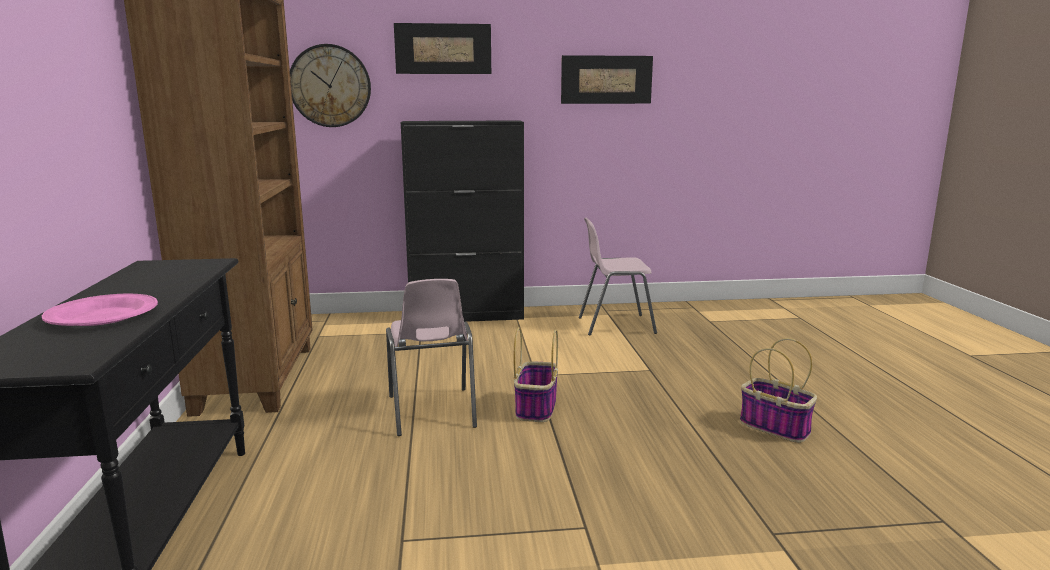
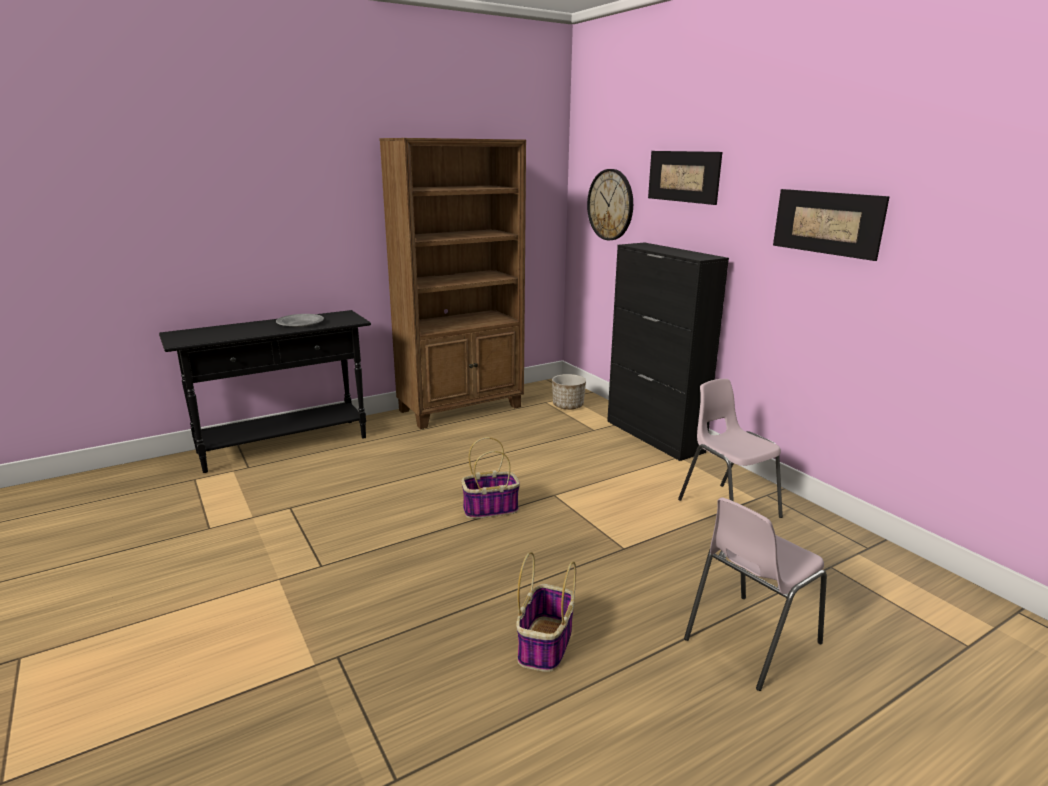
camera: 65 degrees right, 5 degrees up
(102, 316) = (244, 330): pink plate -> none
(153, 285) = (300, 323): none -> grey plate
(346, 329) = (568, 406): none -> planter
(431, 412) = (453, 472): pink chair -> pink chair (749, 640)

